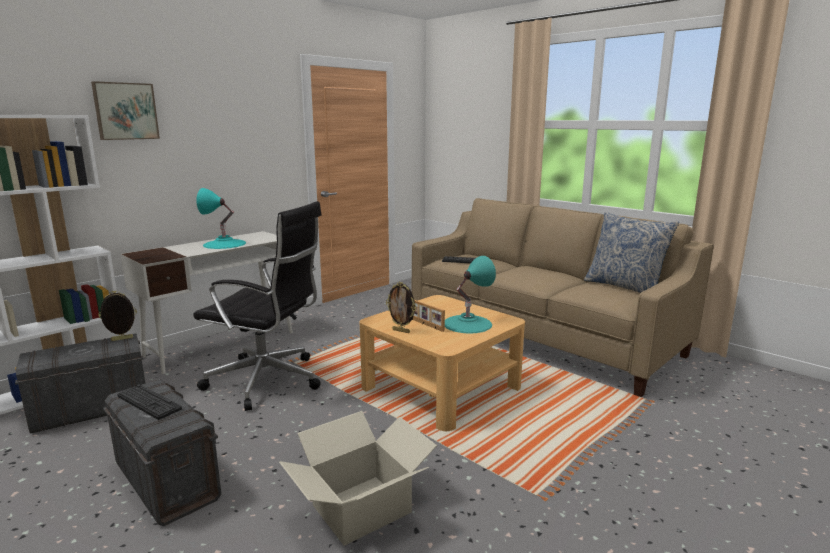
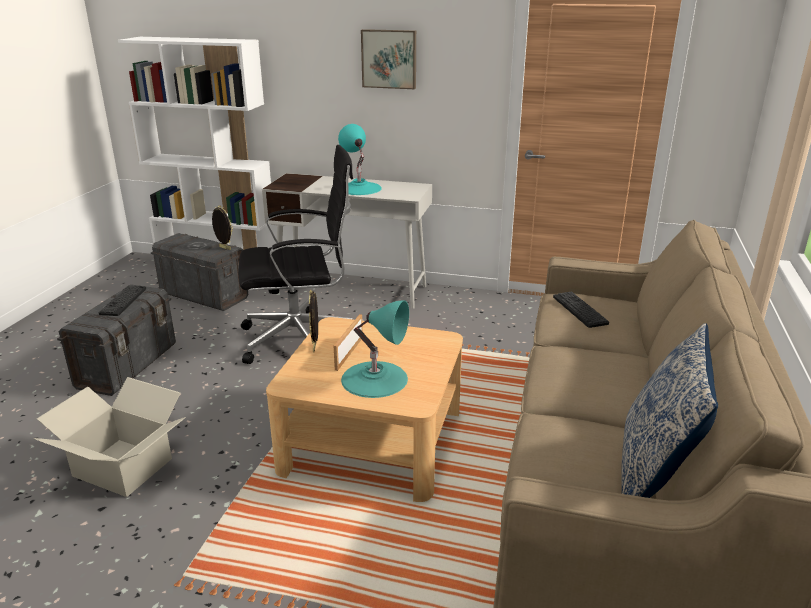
camera: 60 degrees right, 10 degrees up
(125, 111) = (301, 36): picture -> picture (389, 59)
(268, 381) = (301, 339): black office chair -> black office chair turned 90 degrees counterclockwise

